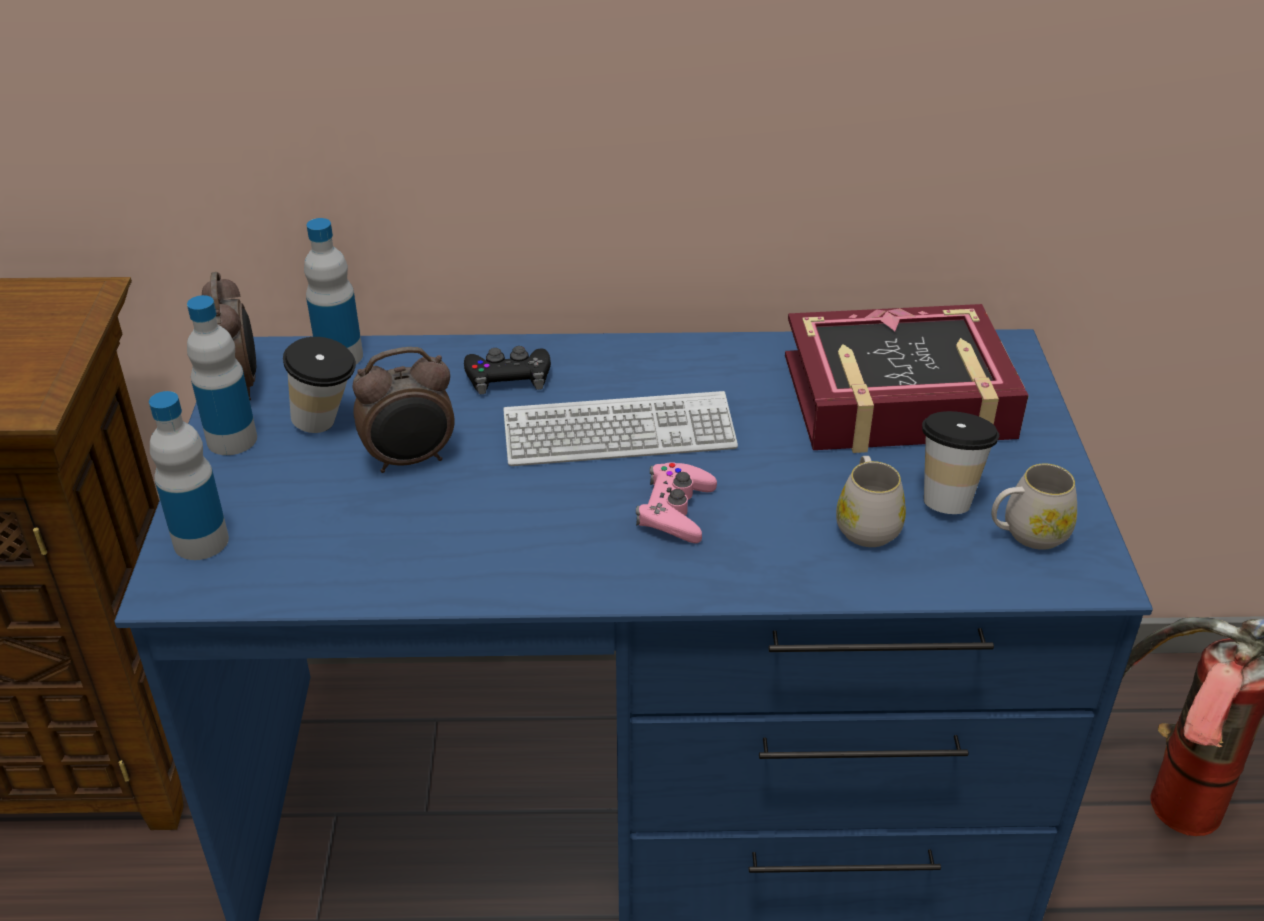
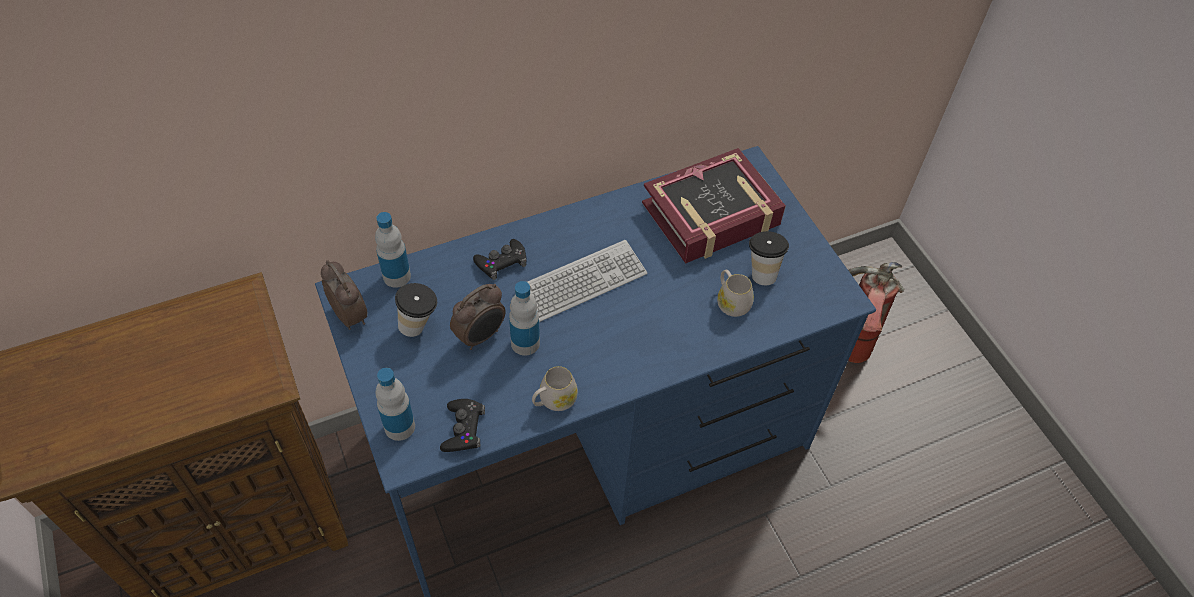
camera: 25 degrees left, 15 degrees up
(232, 439) = (372, 354): bottle -> bottle (525, 343)
(295, 573) = (463, 429): none -> black game controller
(676, 510) = (636, 324): pink game controller -> none
(1027, 533) = (806, 283): white mug -> white mug (554, 400)

